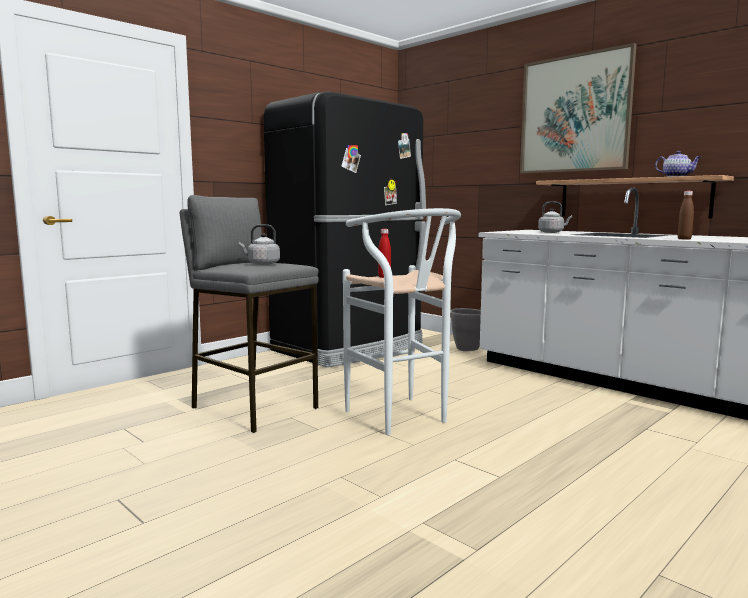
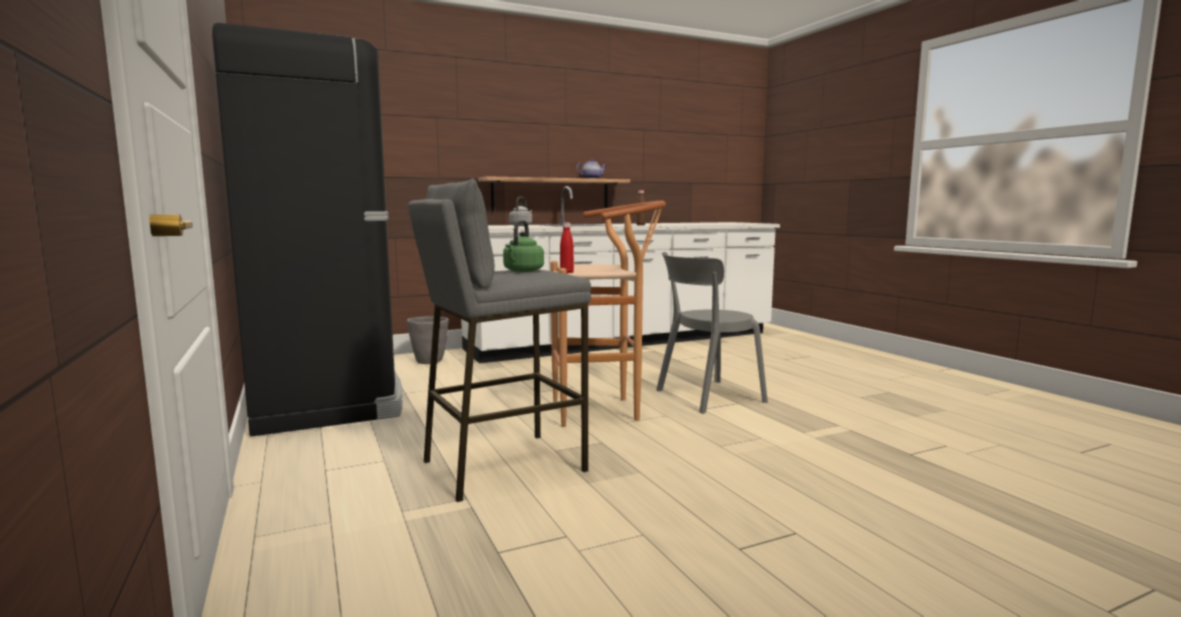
camera: 70 degrees left, 0 degrees up
(262, 264) = (522, 271): grey kettle -> green kettle
(402, 419) = (604, 410): white stool -> brown stool
(502, 457) = (705, 397): none -> grey chair
(574, 114) = (495, 115): picture -> none

